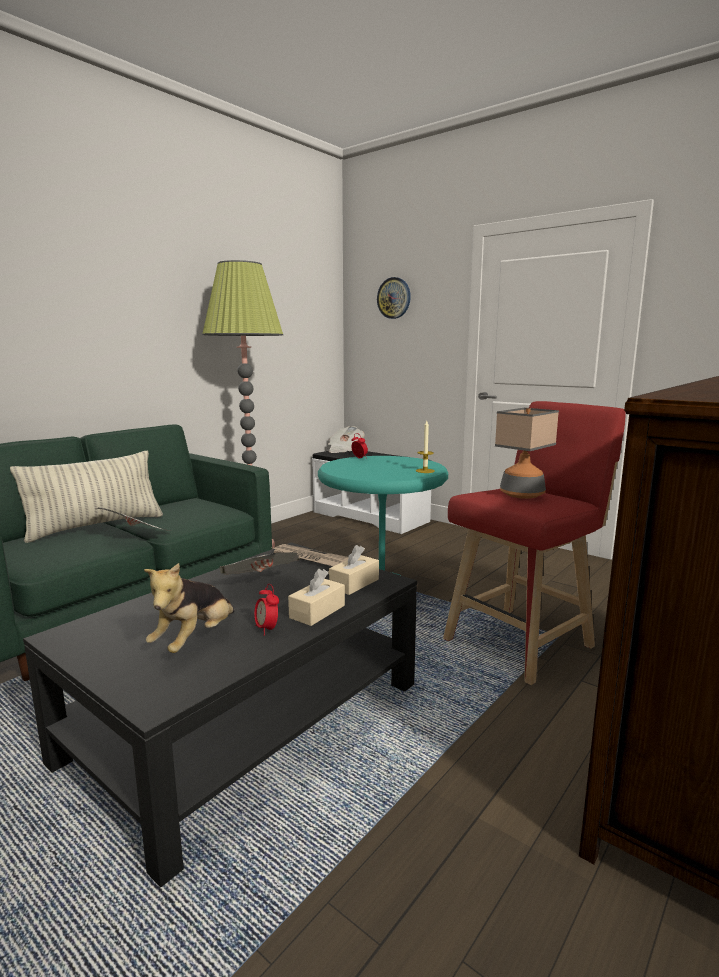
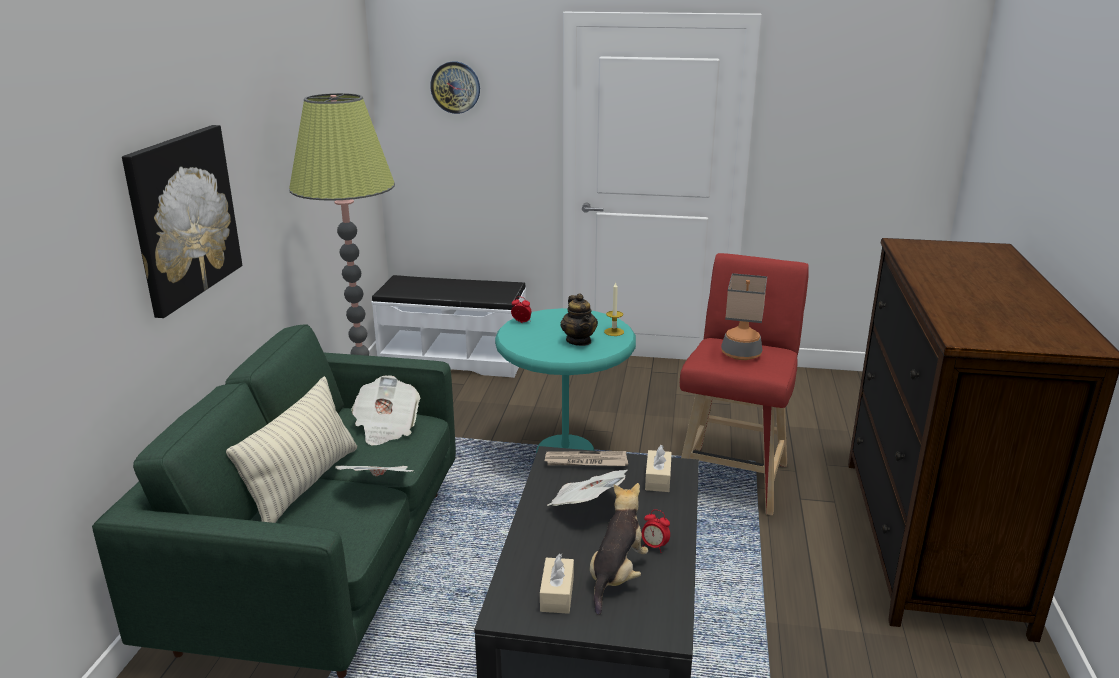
camera: 30 degrees left, 10 degrees up
(80, 317) = (183, 217): none -> picture
(194, 640) = (616, 576): plush toy -> plush toy turned 150 degrees counterclockwise
(317, 611) = (667, 517): beige tissue box -> beige tissue box (557, 594)
(344, 450) = (404, 281): newspaper -> newspaper (386, 427)
(385, 471) = (579, 341): none -> teapot

